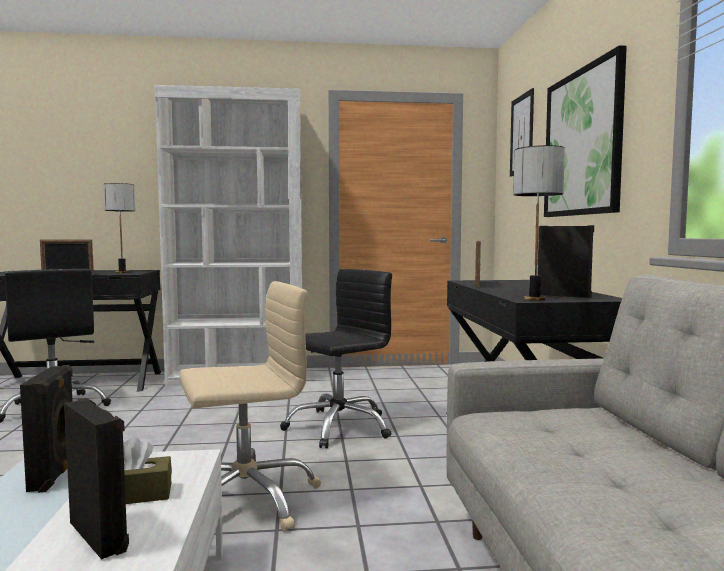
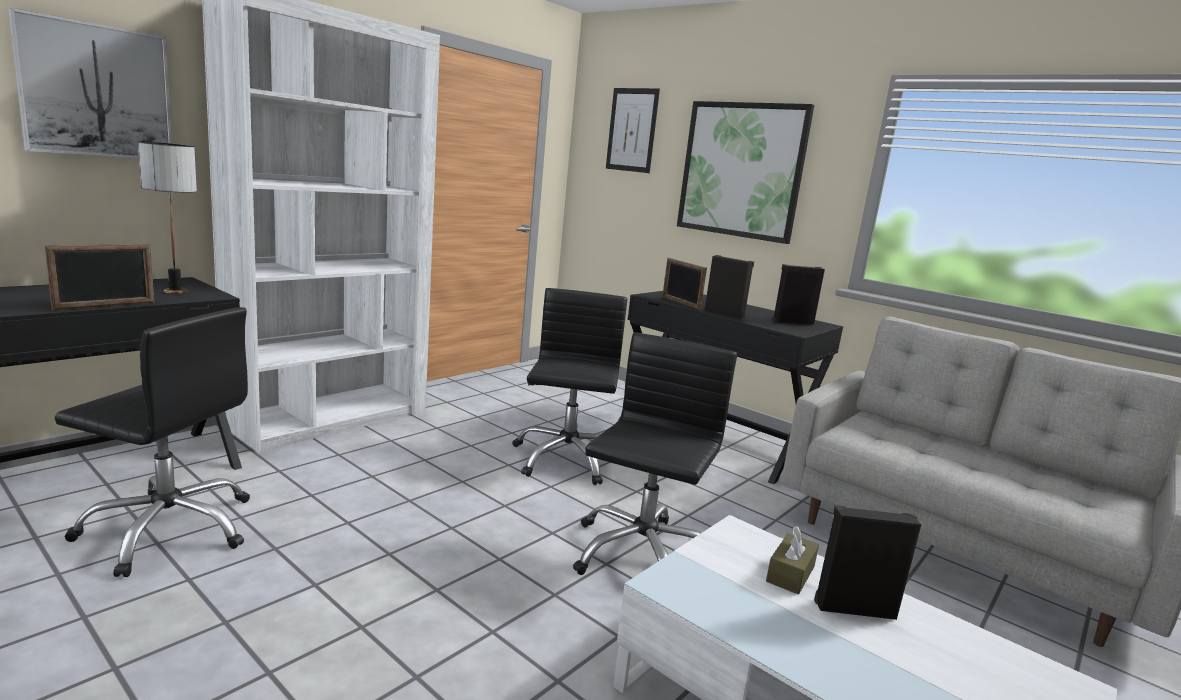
camera: 45 degrees left, 10 degrees up
(55, 475) = (700, 586): black speaker -> black speaker (724, 314)
(114, 164) = (96, 91): none -> picture
(245, 500) = (641, 554): beige office chair -> black office chair
(535, 299) = (796, 330): table lamp -> none

